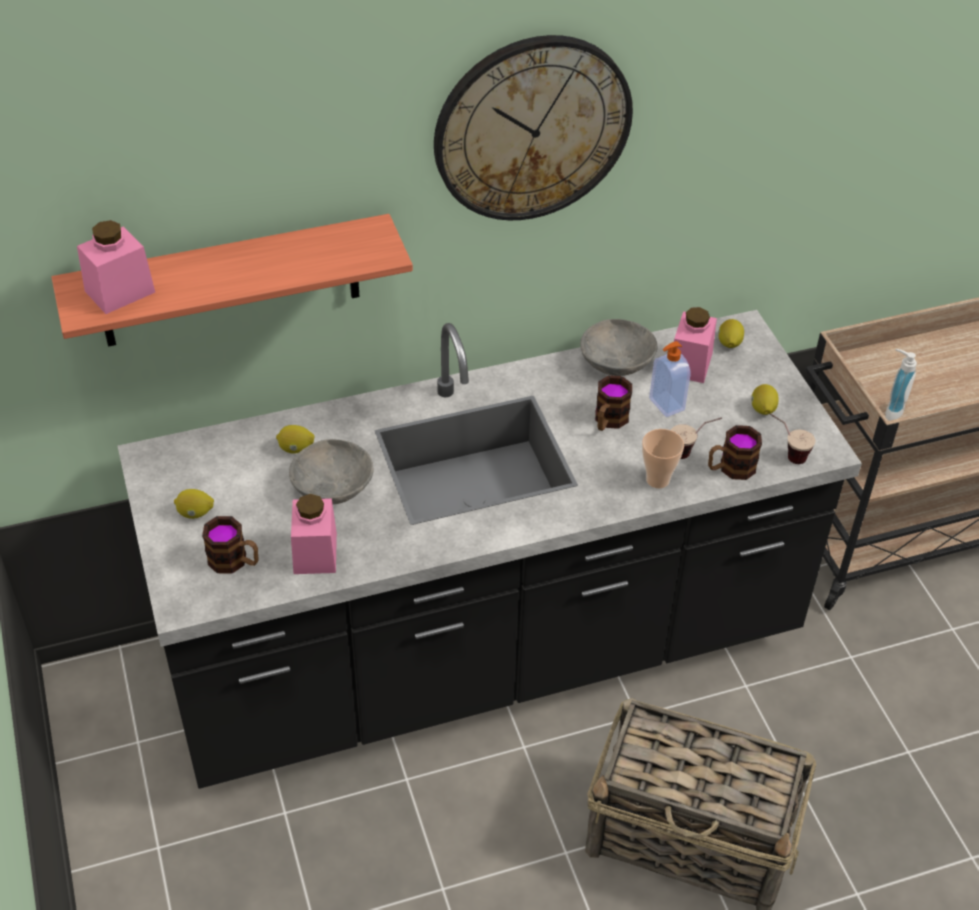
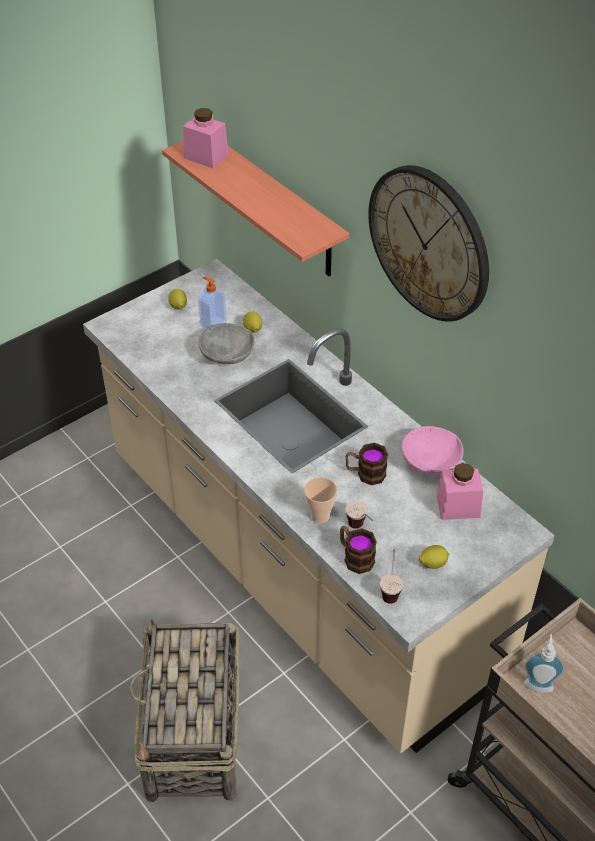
camera: 70 degrees right, 0 degrees up
(234, 561) = (148, 335): mug -> none
(315, 553) = (170, 365): pink jar -> none
(485, 651) = (297, 565): black counter -> beige counter
(618, 364) = (430, 464): grey bowl -> pink bowl
(665, 405) = (402, 502): soap dispenser -> soap dispenser (213, 324)
(729, 344) = (498, 526): lemon -> none

